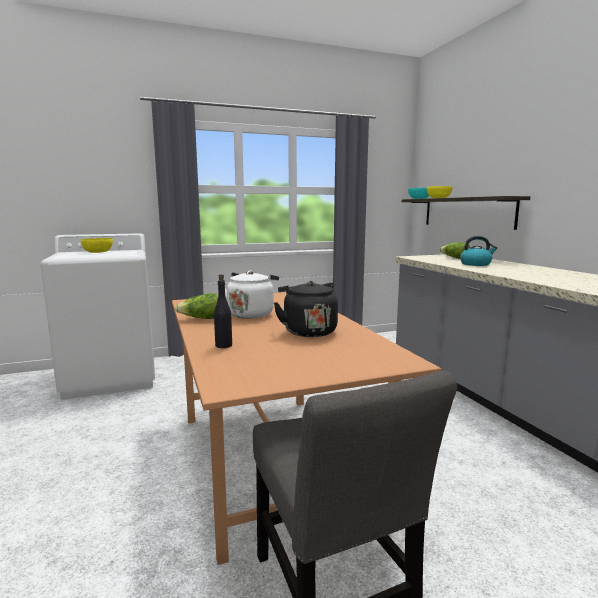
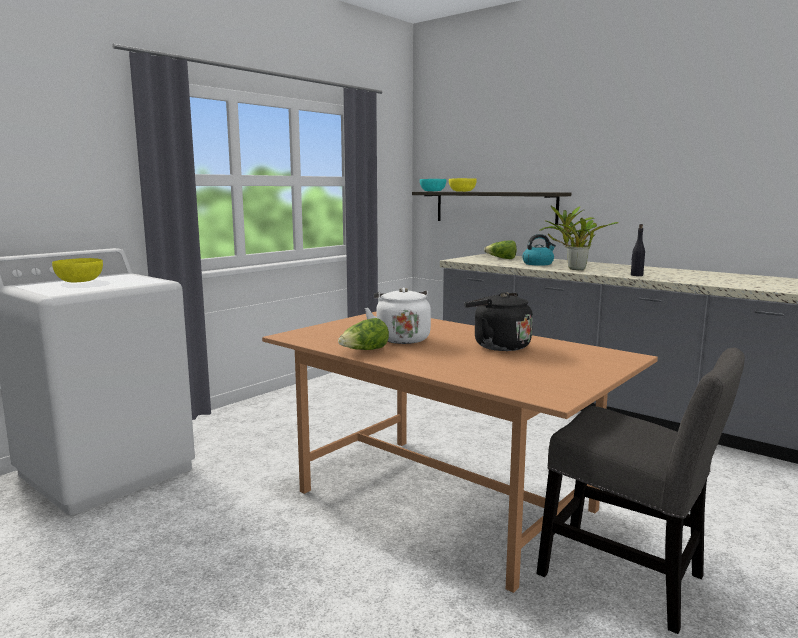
camera: 30 degrees left, 0 degrees up
(223, 345) = (459, 370): black bottle -> black bottle (636, 275)
(498, 271) = (573, 269): none -> potted plant

